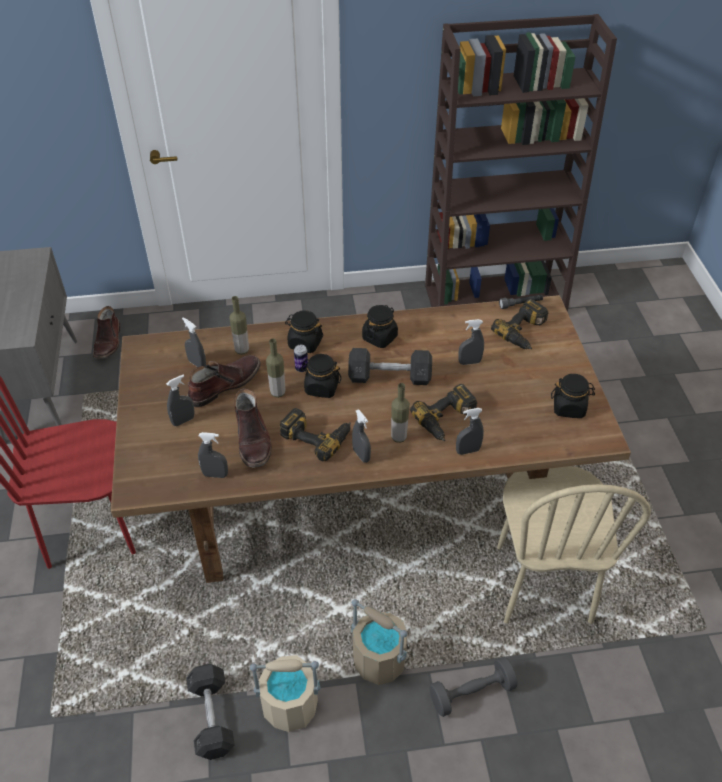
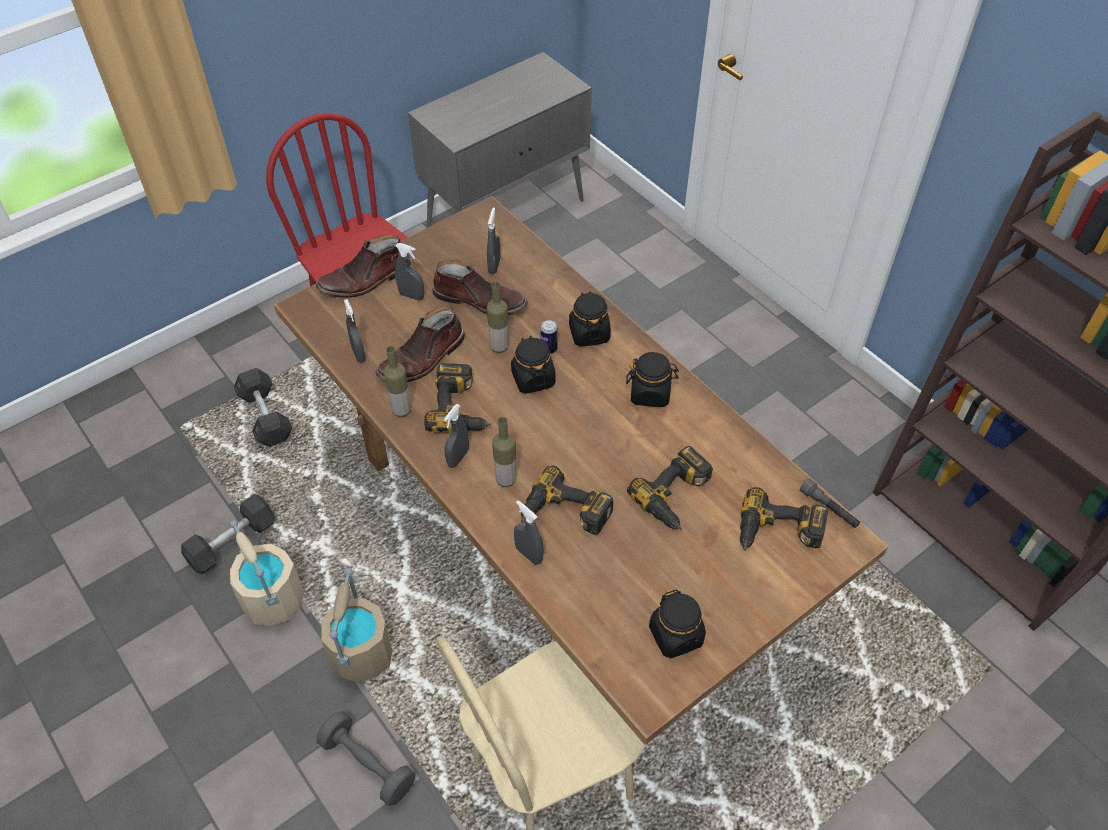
camera: 60 degrees right, 5 degrees up
(108, 342) = (601, 222): brown boot -> brown boot (365, 280)
(242, 350) = (539, 289): bottle -> bottle (401, 410)
(389, 377) = (593, 430): grey dumbbell -> grey dumbbell (265, 416)
(469, 362) = (676, 497): grey spray bottle -> power drill

